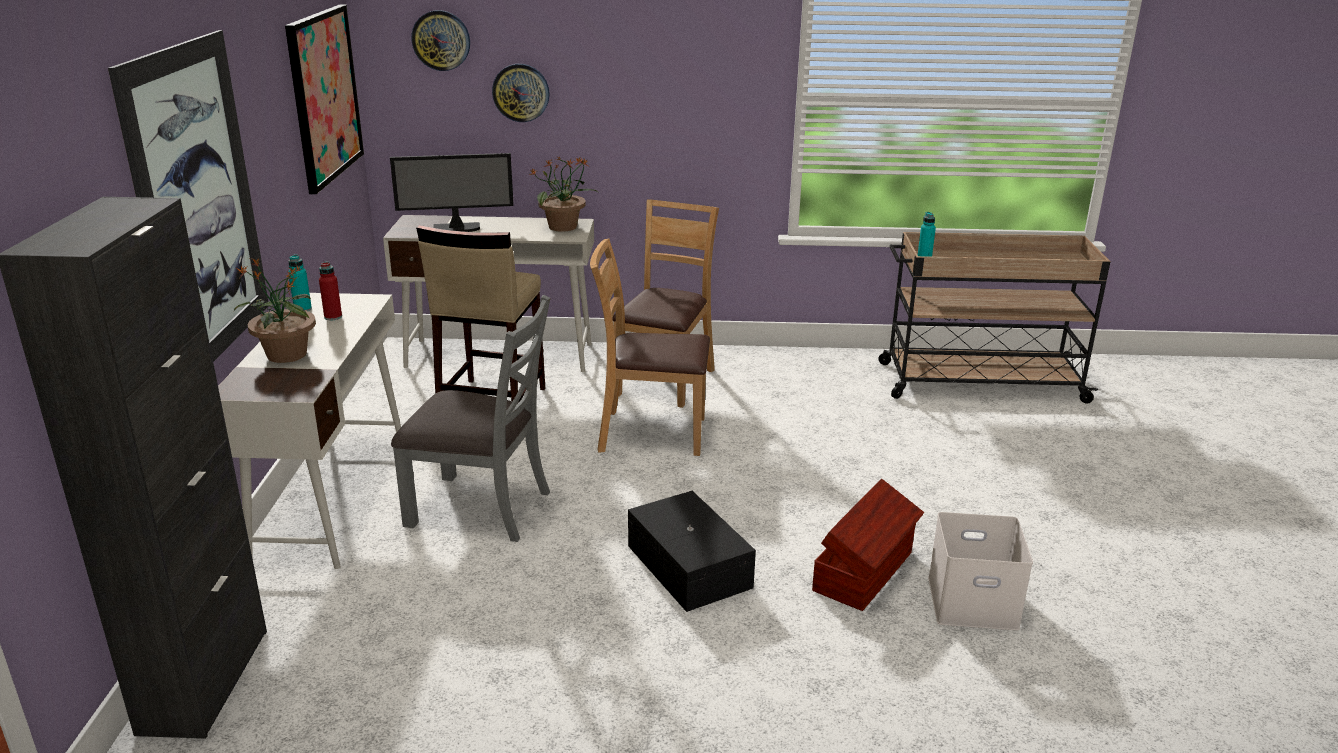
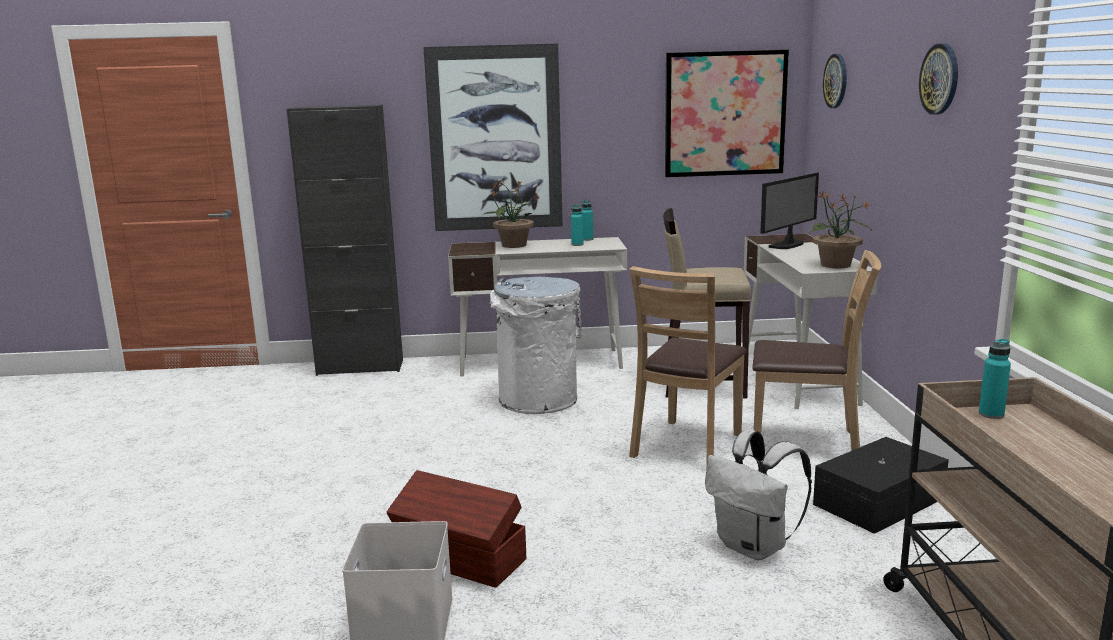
camera: 85 degrees right, 10 degrees down
(333, 317) = (577, 244): red bottle -> turquoise bottle
(456, 229) = (788, 245): monitor -> monitor turned 120 degrees counterclockwise
(481, 507) = (539, 401): grey chair -> white trash can
(521, 92) = (861, 132): wall clock -> wall clock (940, 79)
(650, 433) = (687, 446): brown chair -> brown chair turned 150 degrees counterclockwise
(690, 565) = (467, 477): black storage box -> black storage box (881, 502)
(842, 433) = (754, 547): none -> white backpack

